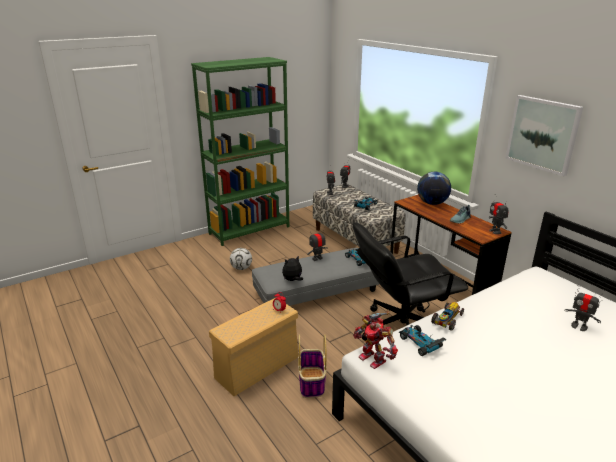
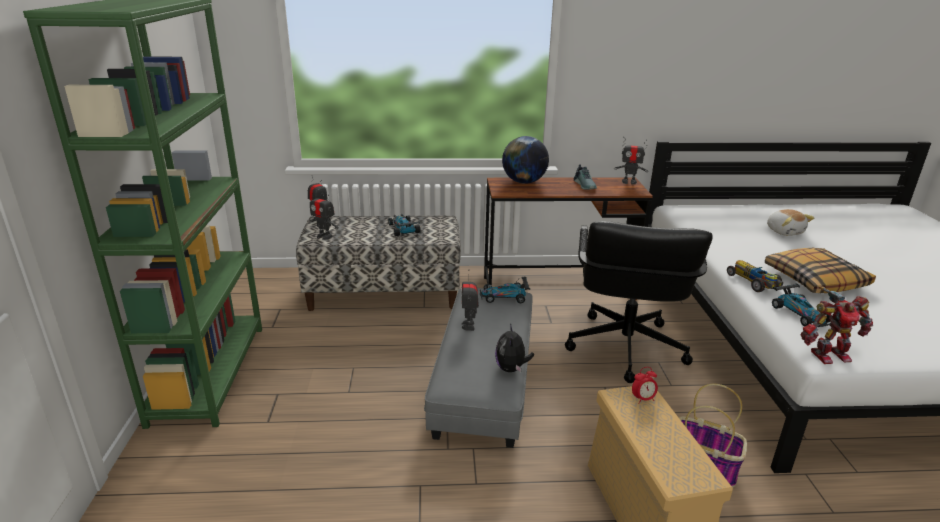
camera: 60 degrees left, 0 degrees up
(241, 268) = (331, 429): football -> none
(420, 343) = (800, 314): toy car -> toy car turned 105 degrees counterclockwise
(493, 347) = (814, 279): none -> pillow
(542, 134) = (639, 53): picture -> none
(579, 326) = (784, 231): toy robot -> plush toy

